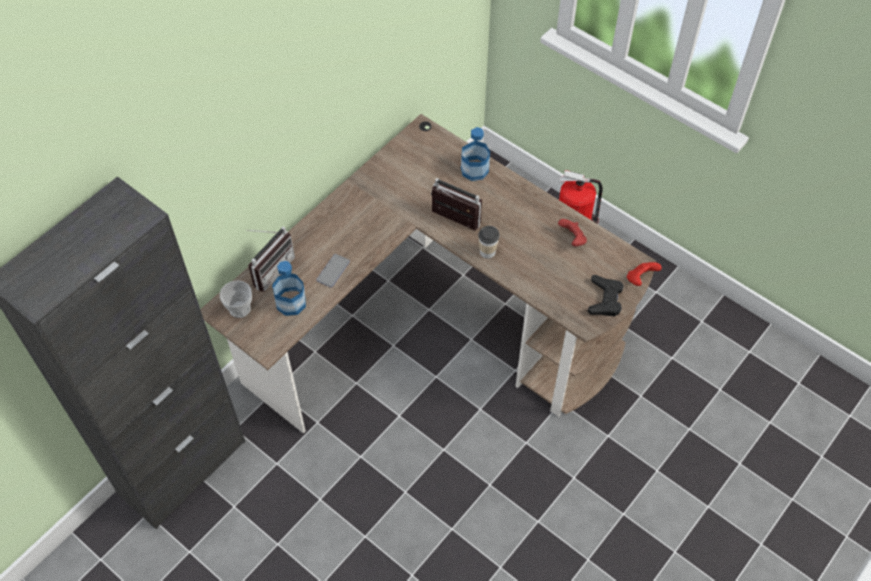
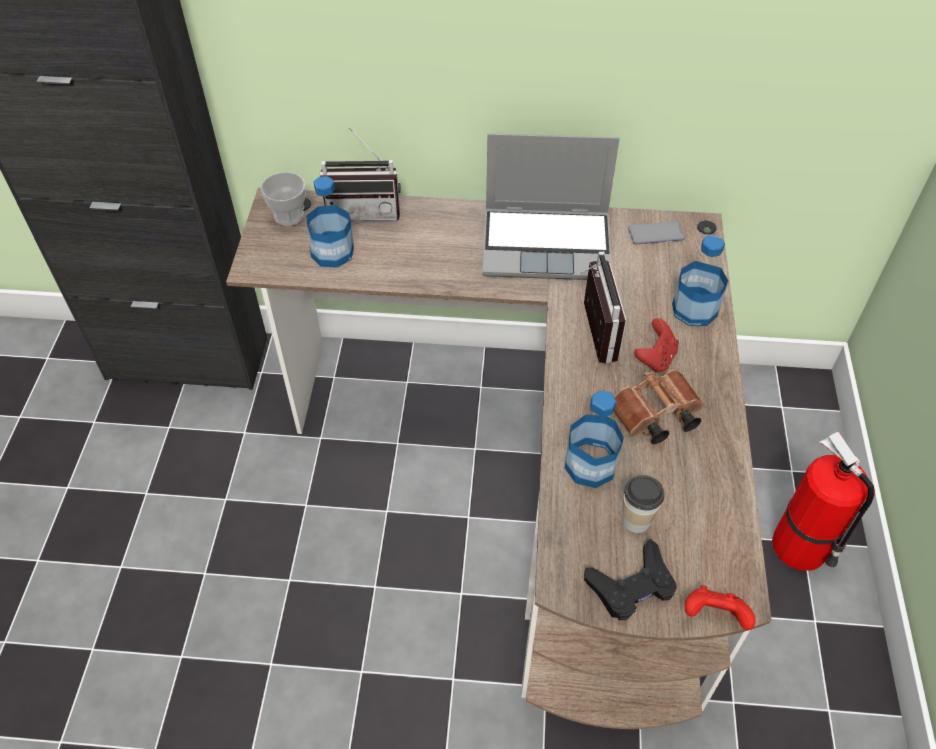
camera: 55 degrees right, 5 degrees down
(333, 271) = (409, 263): phone -> phone (656, 234)
(376, 200) = (548, 244): none -> laptop
(487, 252) = (578, 395): cup -> cup (636, 520)
(524, 231) = (654, 417): none -> brown binoculars
(531, 274) = (590, 465): none -> bottle
(572, 239) = (697, 482): red game controller -> red game controller (655, 358)

